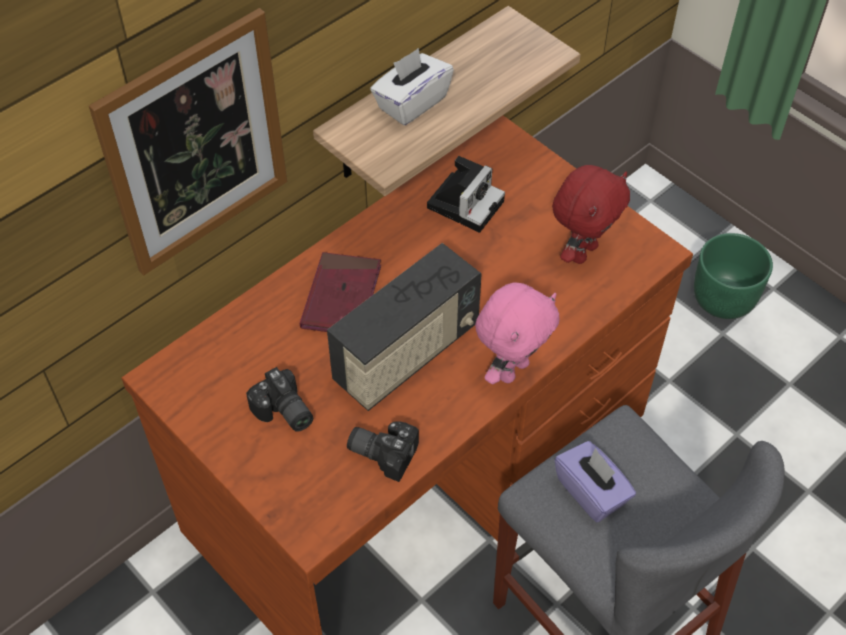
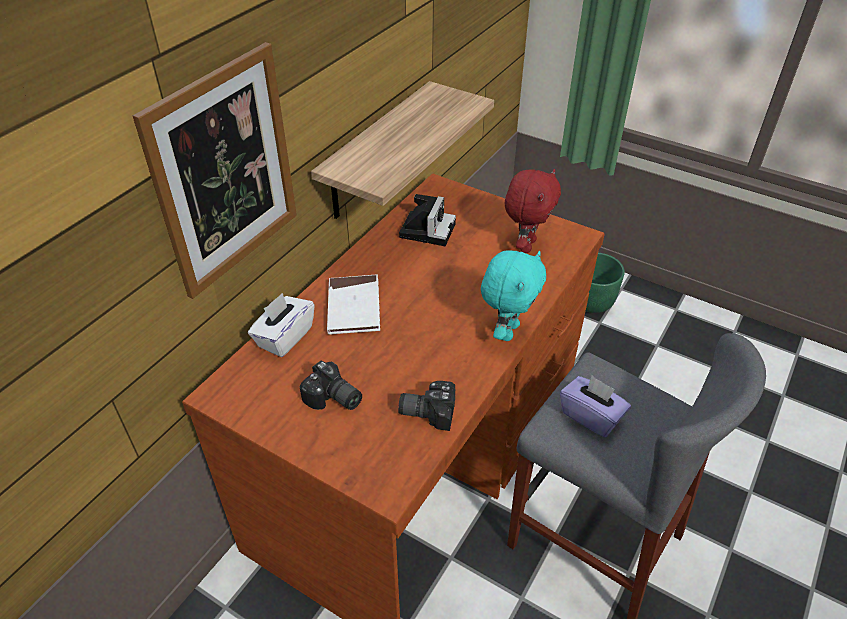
camera: 15 degrees left, 10 degrees down
(341, 297) = (354, 307): red book -> white book
(407, 355) = (421, 337): radio -> none
(411, 103) = (382, 143): white tissue box -> white tissue box (284, 337)
(512, 369) = (507, 331): pink plush toy -> turquoise plush toy

